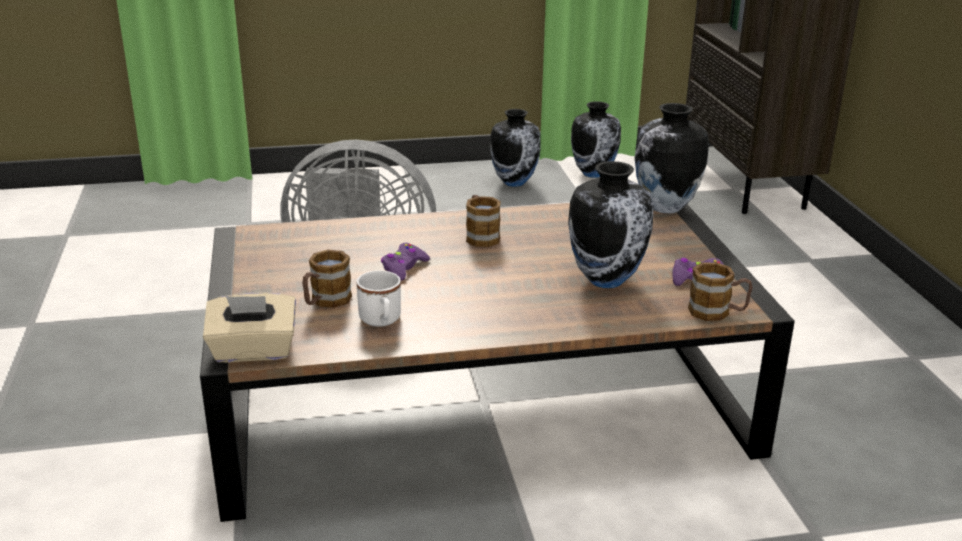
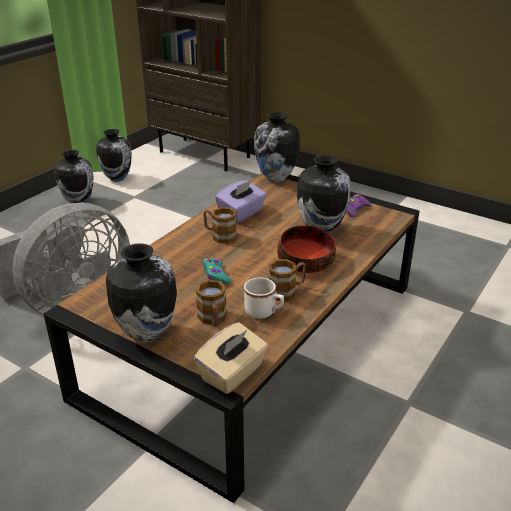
camera: 45 degrees left, 5 degrees up
(253, 282) = (146, 333): none -> vase
(404, 267) = (215, 275): purple game controller -> turquoise game controller
(521, 300) = (305, 261): none -> bowl
(547, 226) = (241, 213): none -> purple tissue box
(717, 312) = (390, 222): mug -> mug (287, 291)

